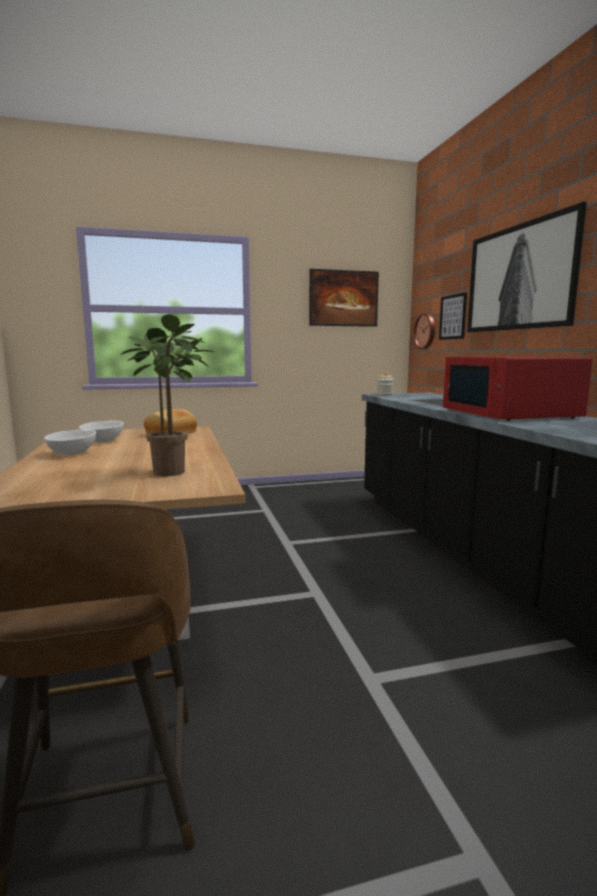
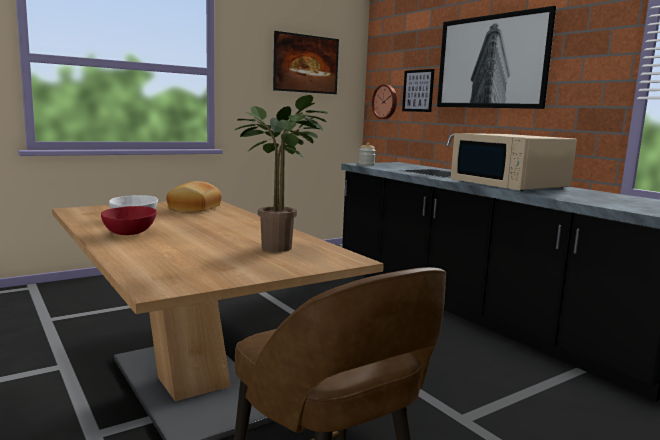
camera: 20 degrees left, 0 degrees up
(72, 453) = (129, 233): white bowl -> red bowl
(509, 414) = (509, 184): red microwave -> beige microwave

